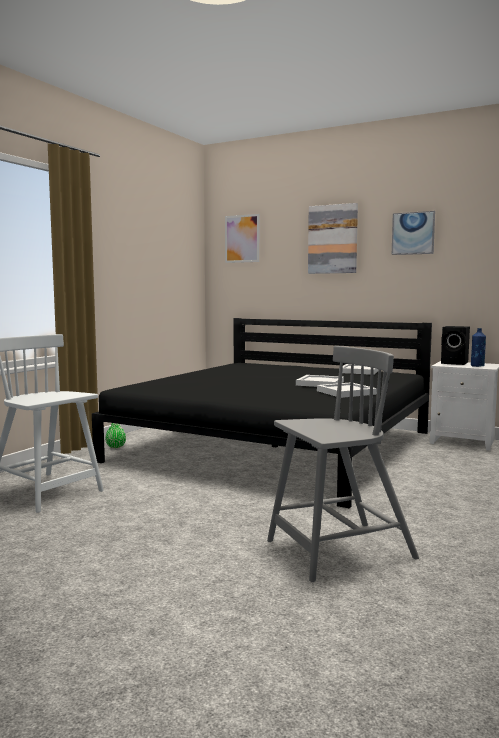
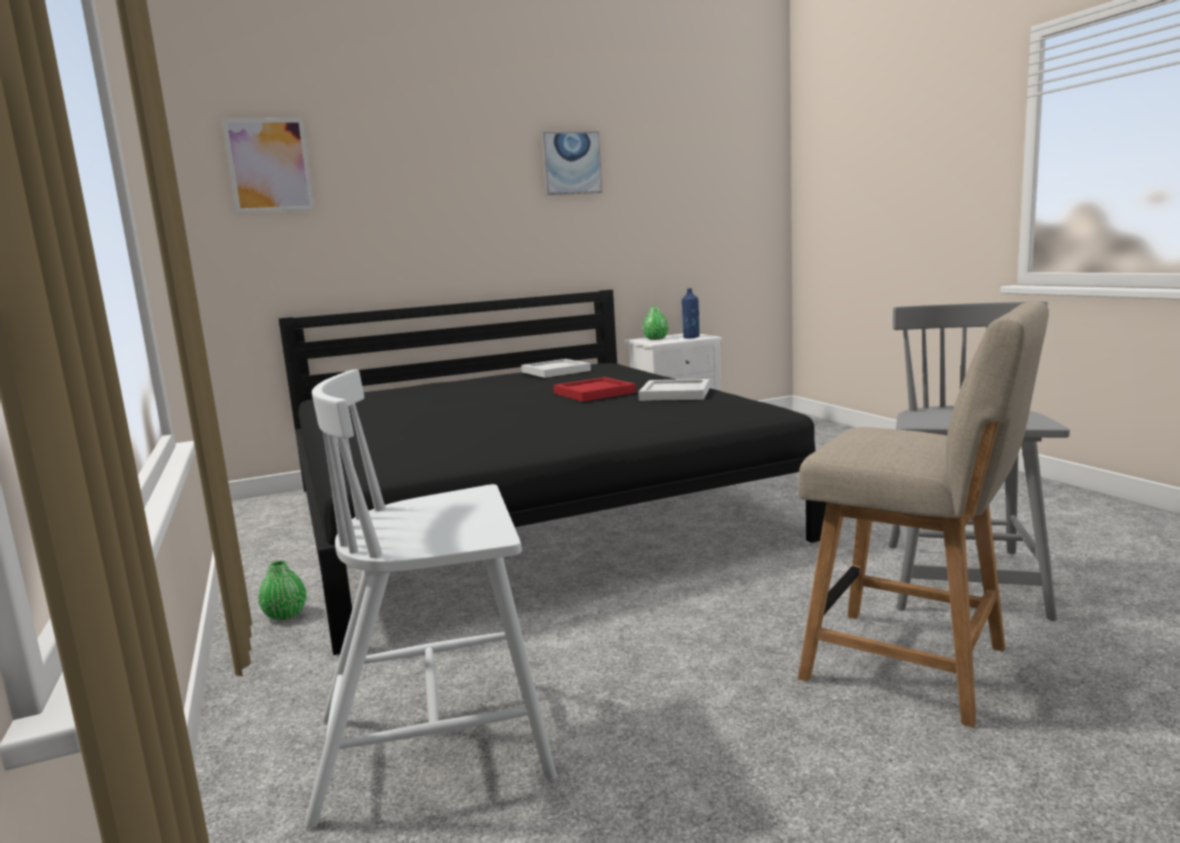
camera: 50 degrees left, 5 degrees up
(201, 554) = (915, 666): none -> beige chair
(320, 383) = (594, 392): white tray -> red tray
(332, 239) = (451, 170): picture -> none
(455, 363) = (656, 339): black speaker -> green vase

